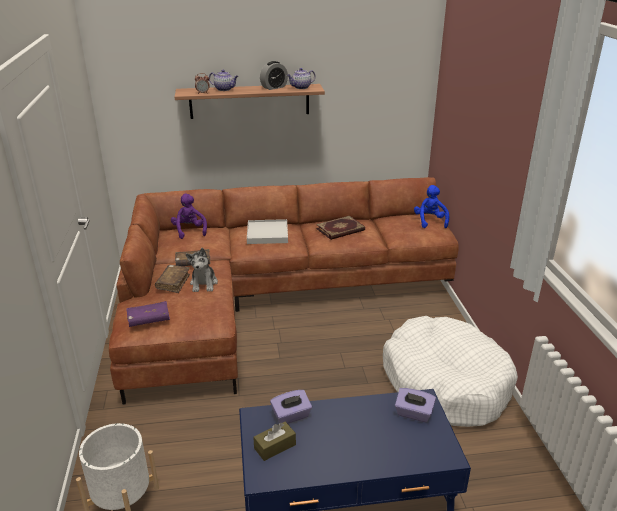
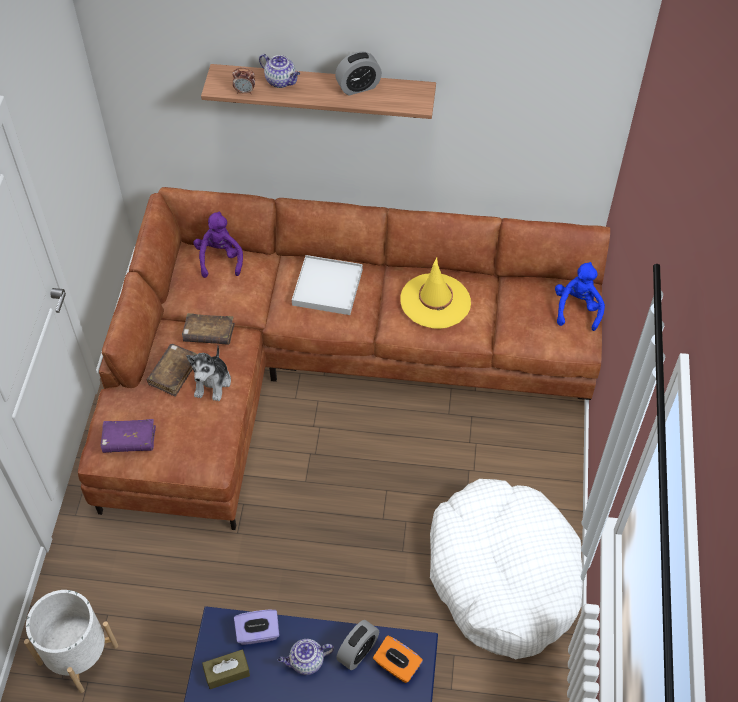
camera: 15 degrees right, 25 degrees up
(301, 87) = (399, 95): teapot -> teapot (306, 662)
(340, 230) = (435, 301): book -> yellow hat
(378, 411) = (358, 651): none -> alarm clock
(413, 414) = (397, 666): purple tissue box -> orange tissue box

